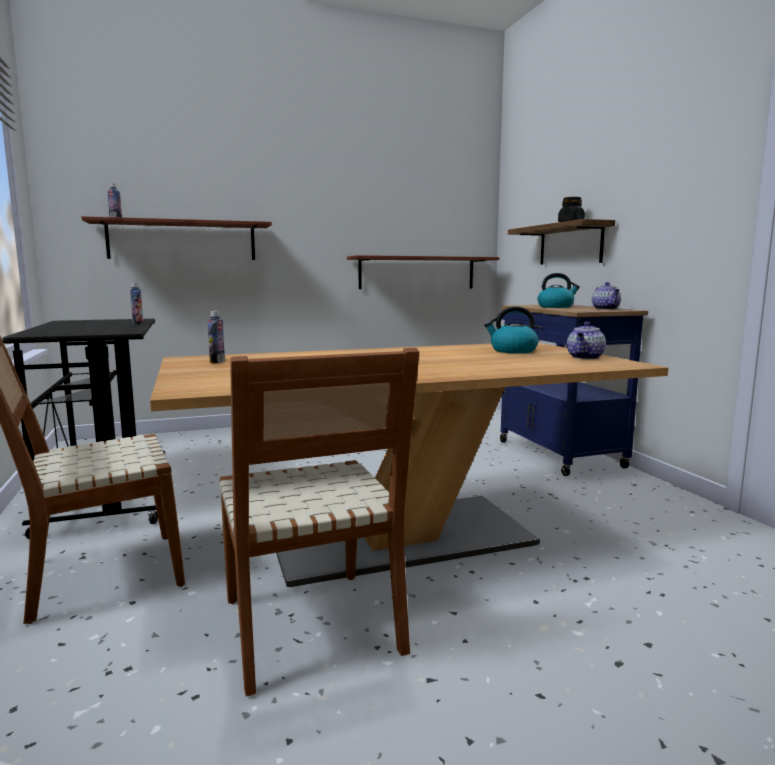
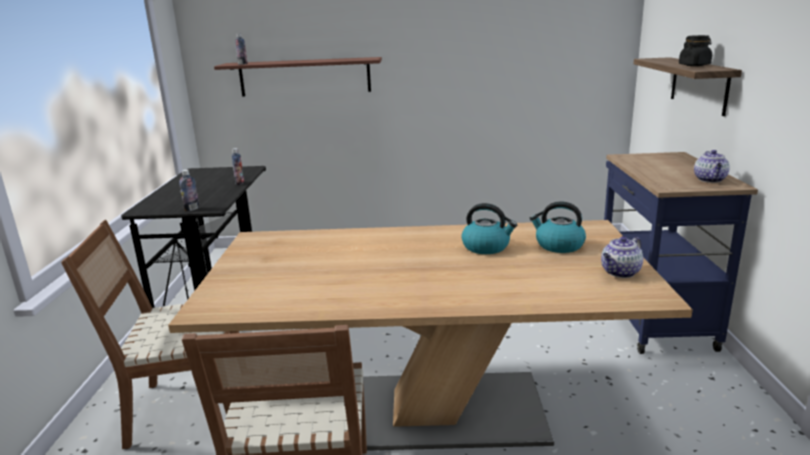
camera: 20 degrees right, 10 degrees up
(217, 362) = (271, 248): bottle -> bottle (192, 209)
(417, 273) = (539, 97): shelf -> none
(556, 307) = (659, 166): kettle -> kettle (486, 247)

